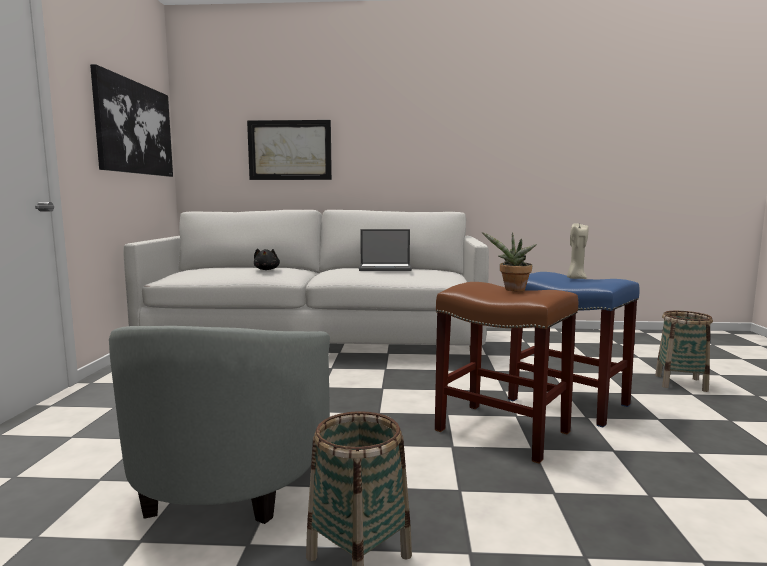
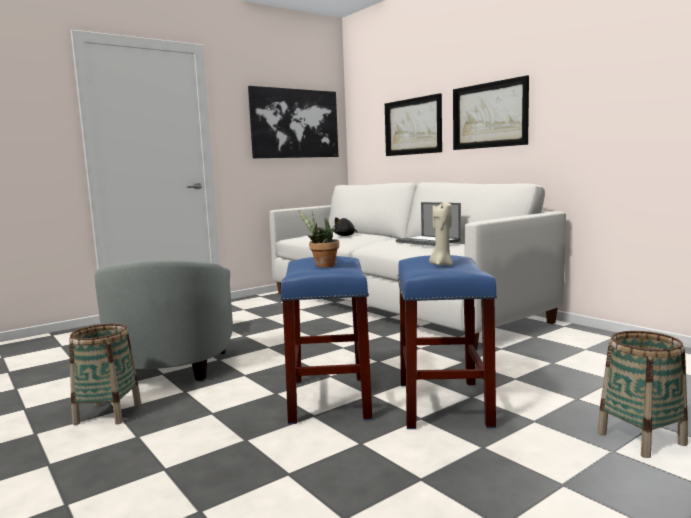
camera: 50 degrees right, 0 degrees up
(242, 463) = (176, 360): grey armchair -> grey armchair turned 60 degrees counterclockwise
(390, 148) = (489, 115): none -> picture
(503, 431) = (330, 399): brown stool -> blue stool

